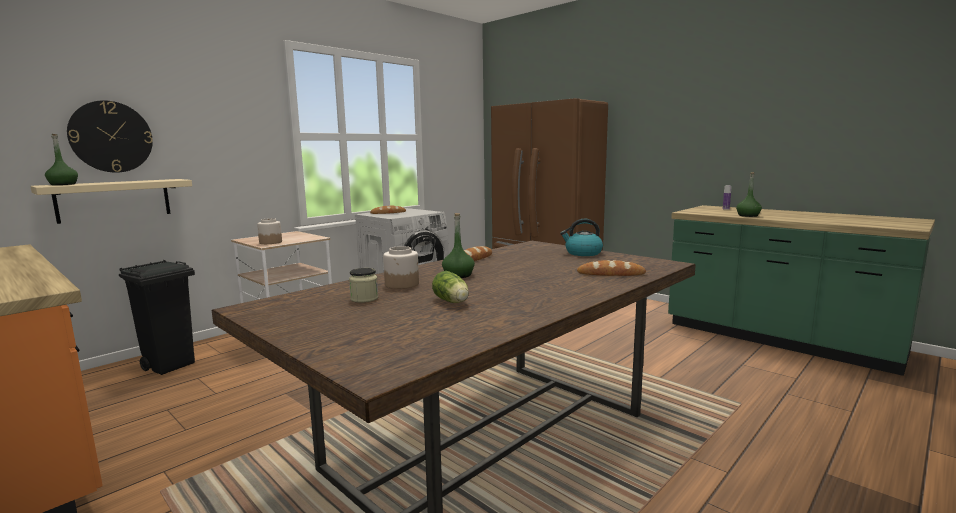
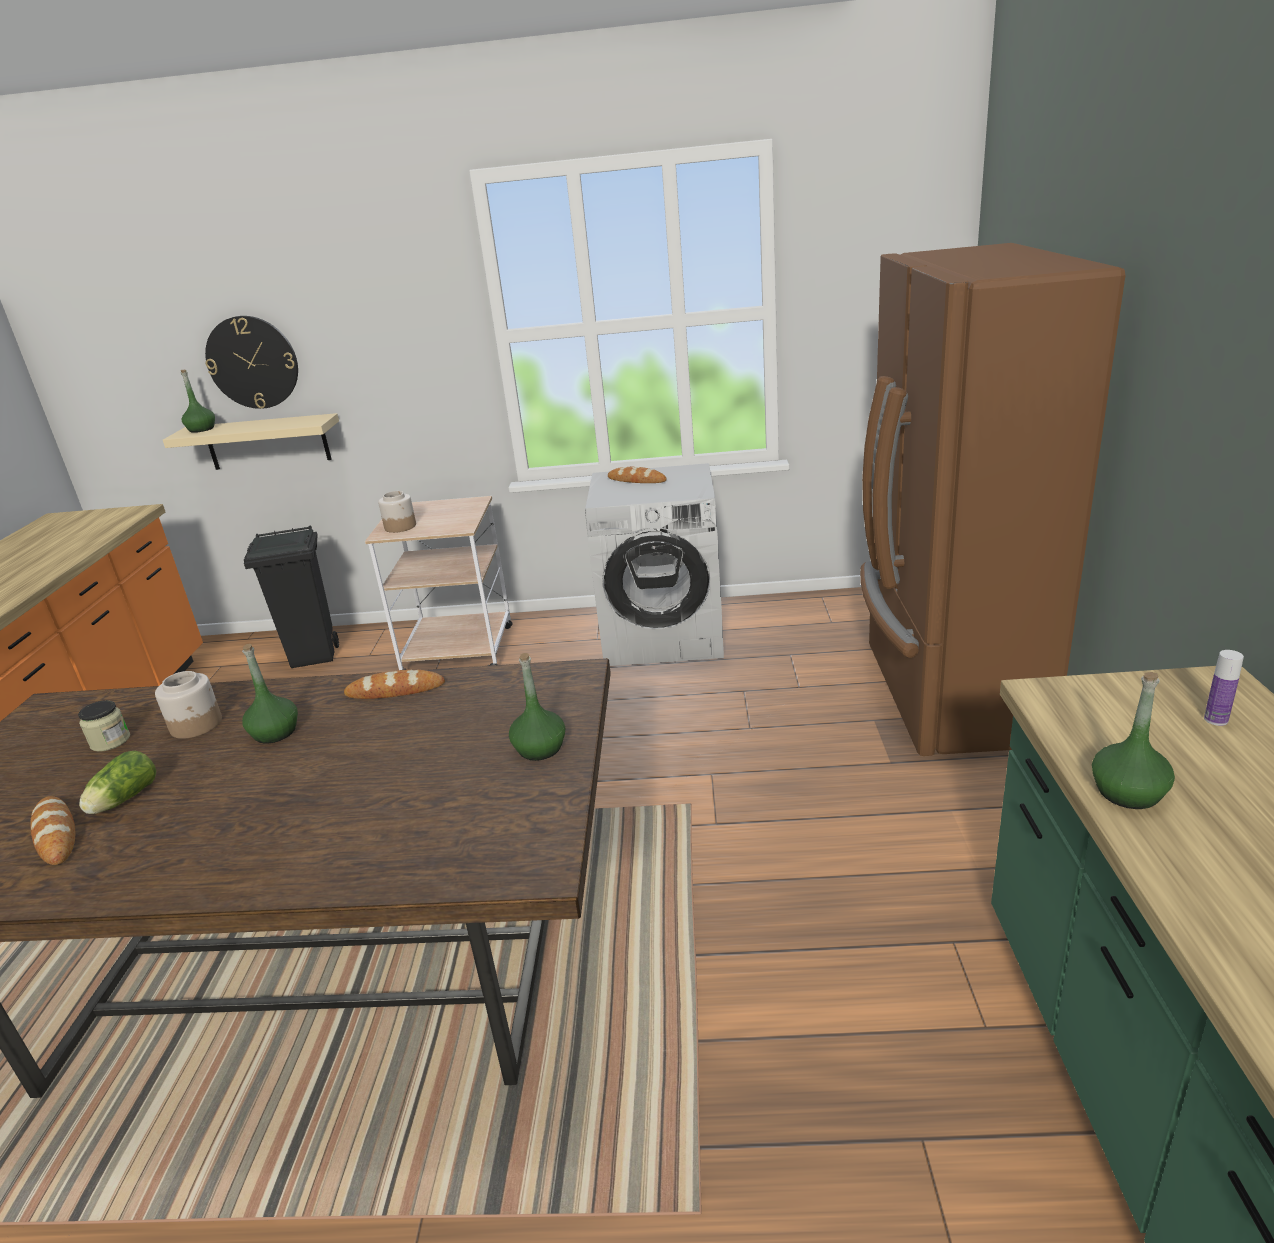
camera: 50 degrees right, 15 degrees up
(582, 253) = (540, 749): kettle -> green bottle
(611, 274) = (388, 844): bread -> bread (55, 834)

